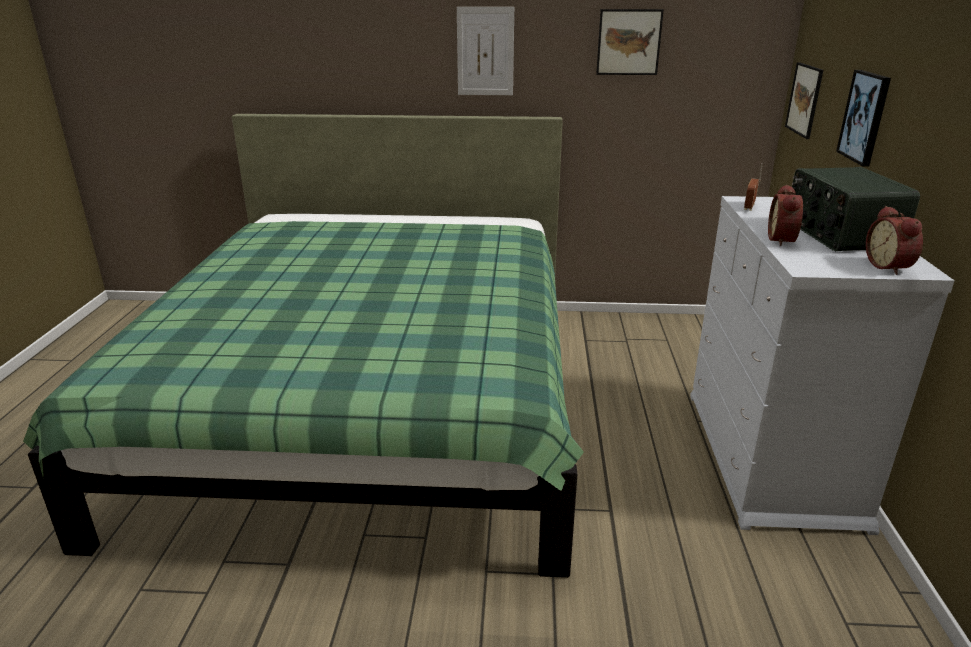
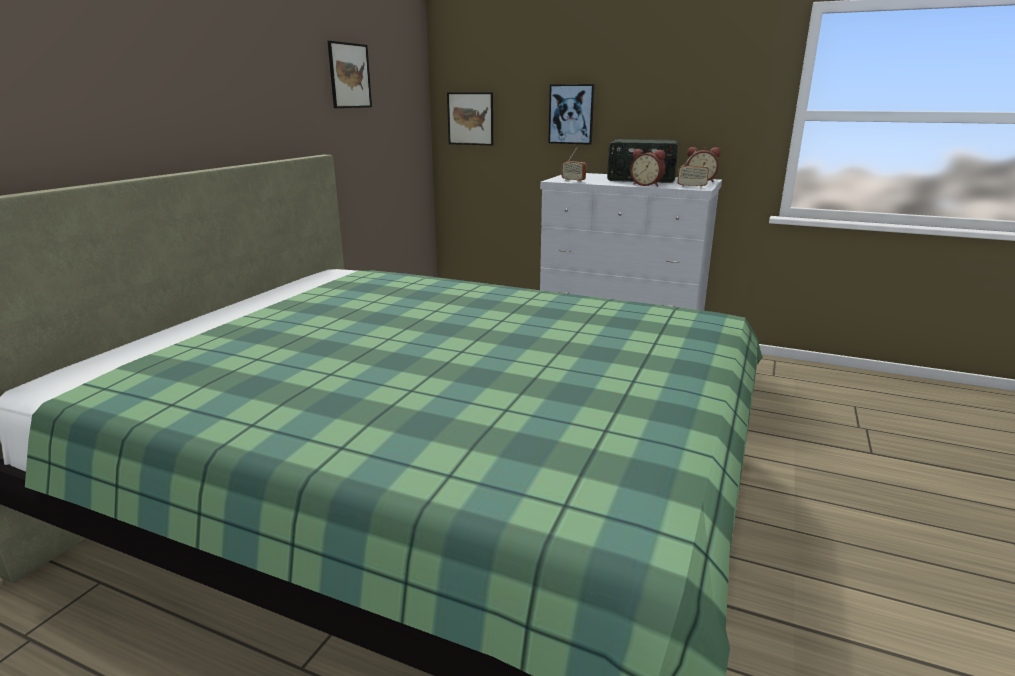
camera: 70 degrees left, 5 degrees down
(485, 51) = (243, 84): picture -> none
(810, 264) = (691, 187): none -> radio

